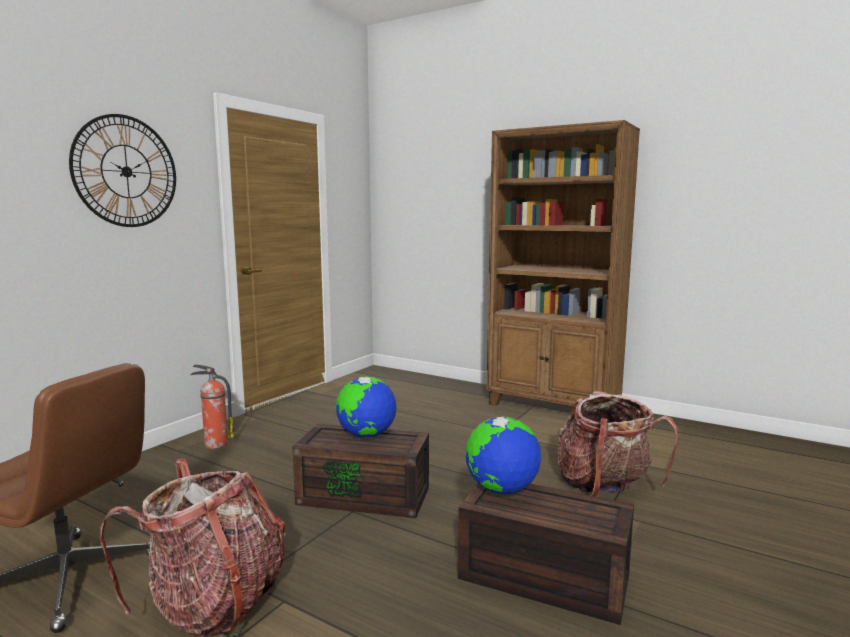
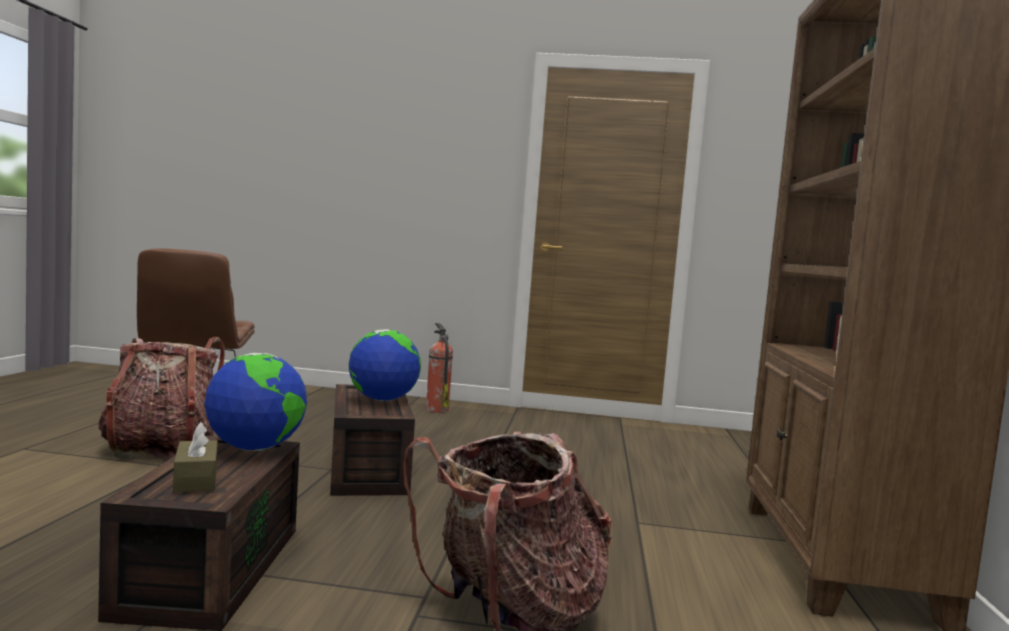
camera: 65 degrees right, 5 degrees down
(126, 171) = (427, 135): wall clock -> none
(575, 512) = (195, 479): none -> brown tissue box

